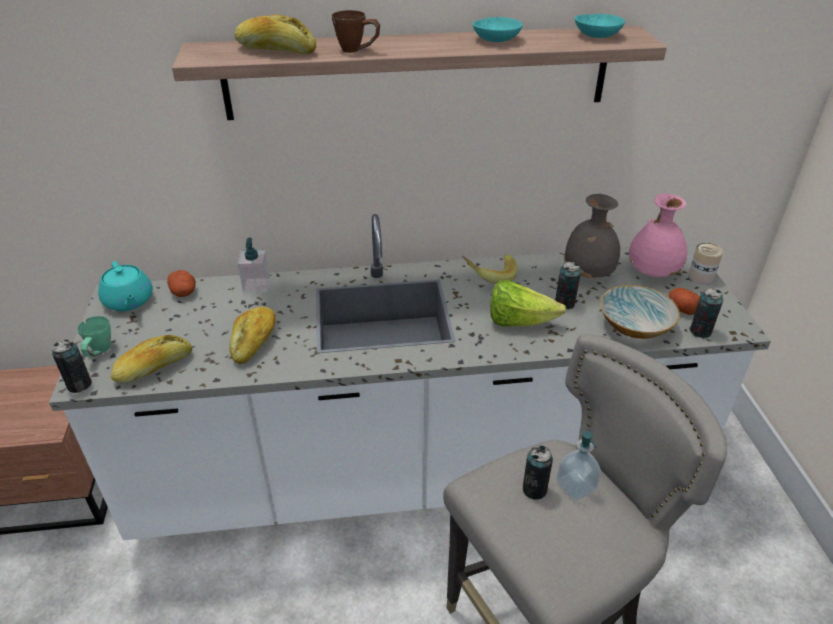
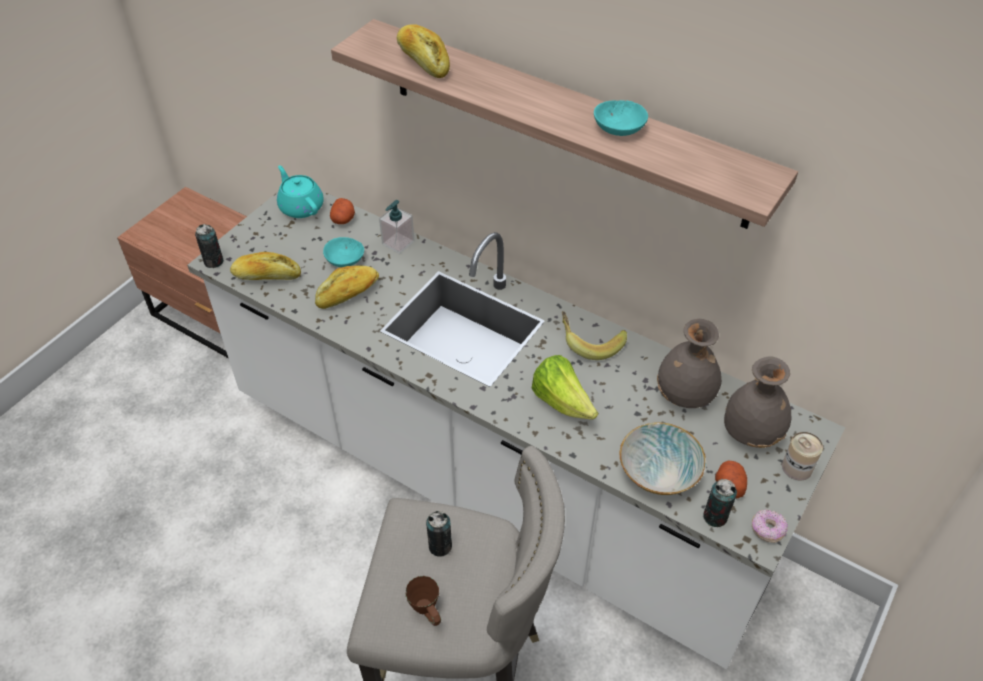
camera: 40 degrees right, 10 degrees up
(99, 353) = (246, 242): green mug -> none
(129, 301) = (301, 206): turquoise teapot -> turquoise teapot turned 135 degrees clockwise
(357, 50) = (483, 90): brown mug -> brown mug (427, 613)
(564, 303) = (624, 410): can -> none
(575, 486) = (471, 567): soap dispenser -> none
(597, 36) = (723, 167): turquoise bowl -> turquoise bowl (343, 260)
(652, 273) = (752, 432): pink vase -> grey vase
(735, 320) = (767, 530): none -> donut

